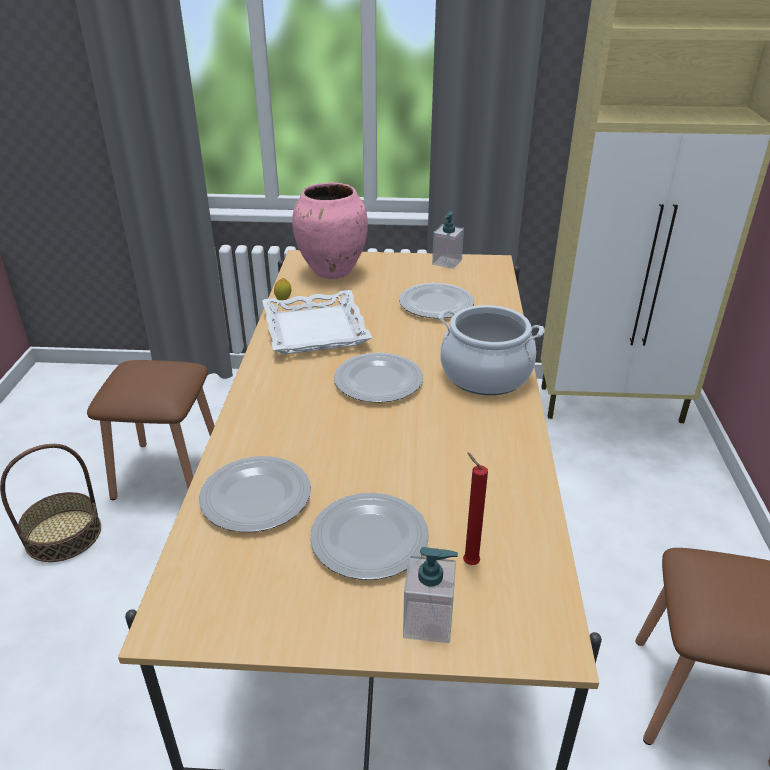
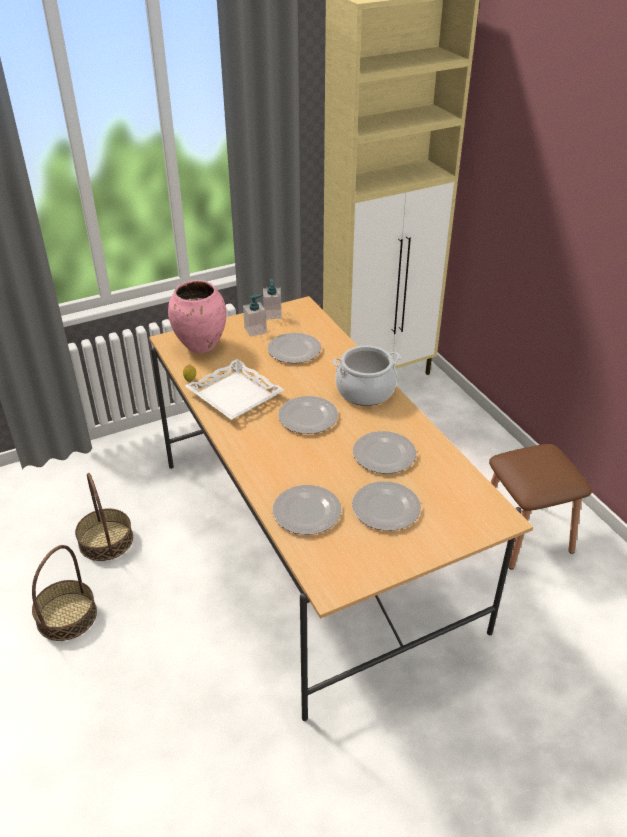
camera: 30 degrees left, 5 degrees up
(168, 472) = (106, 540): brown stool -> basket
(428, 621) = (446, 534): soap dispenser -> soap dispenser (255, 330)
(436, 463) = (383, 455): none -> plate
(468, 562) = (441, 499): red candle -> none

